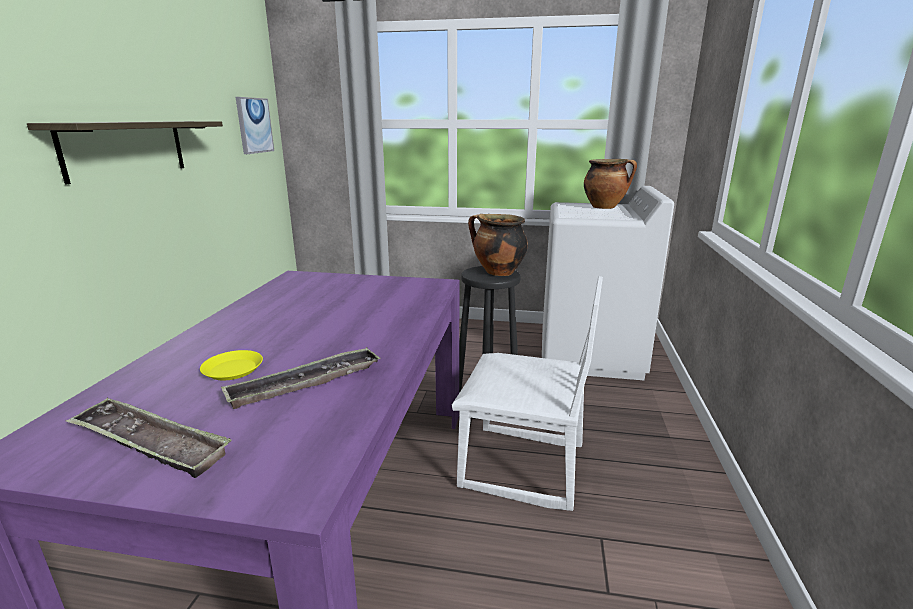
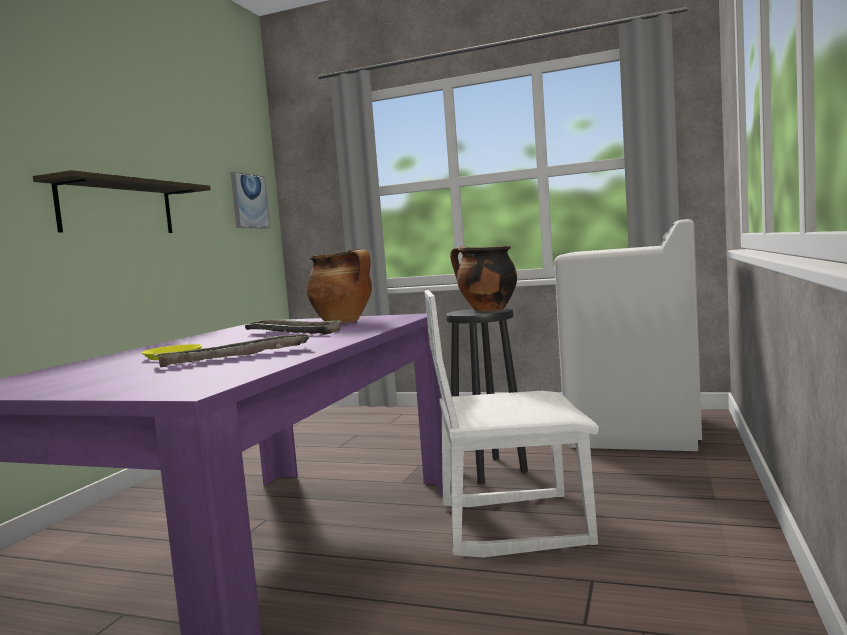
camera: 10 degrees right, 15 degrees down
(149, 443) = (79, 381): tray -> tray (292, 332)
(522, 467) = (513, 524): white chair -> white chair turned 150 degrees clockwise
(605, 207) = (628, 248): cooking pot -> cooking pot (344, 322)

